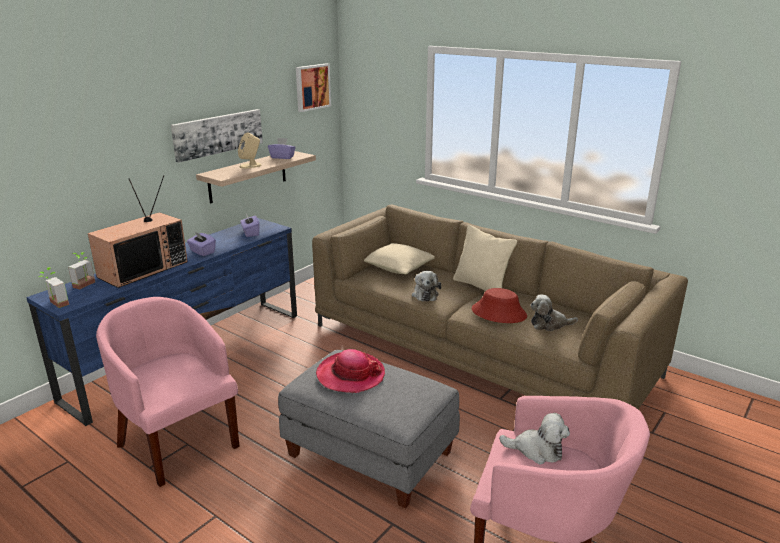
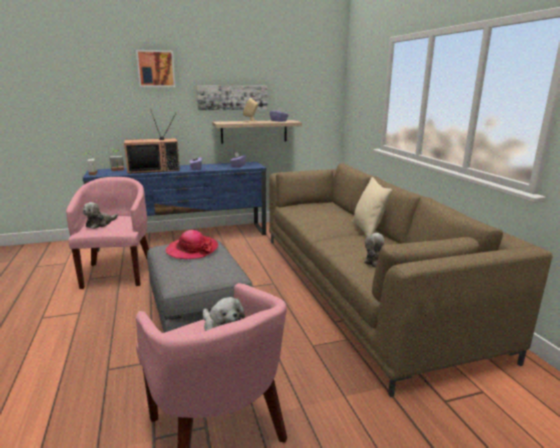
camera: 35 degrees right, 5 degrees down
(312, 87) = (318, 77): picture -> picture (156, 68)
(399, 267) = (324, 207): beige pillow -> none
(425, 294) = (316, 224): plush toy -> plush toy (100, 224)
(499, 313) = (351, 246): red hat -> none

